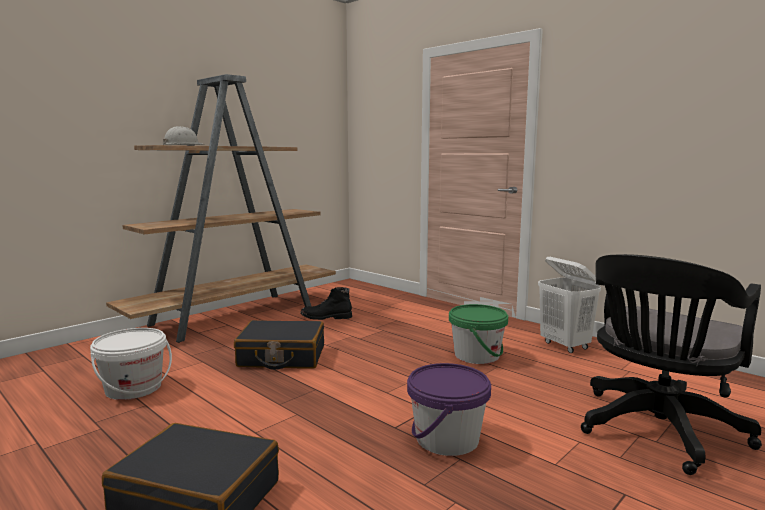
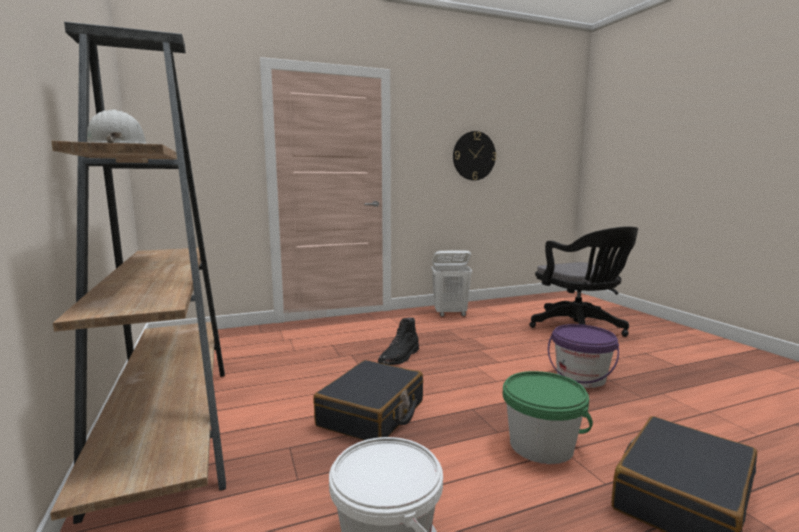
camera: 65 degrees left, 0 degrees up
(325, 317) = (274, 372): black boot -> black boot (399, 357)
(477, 355) = (446, 338): green bucket -> green bucket (541, 445)
(663, 127) = (474, 156): none -> wall clock

